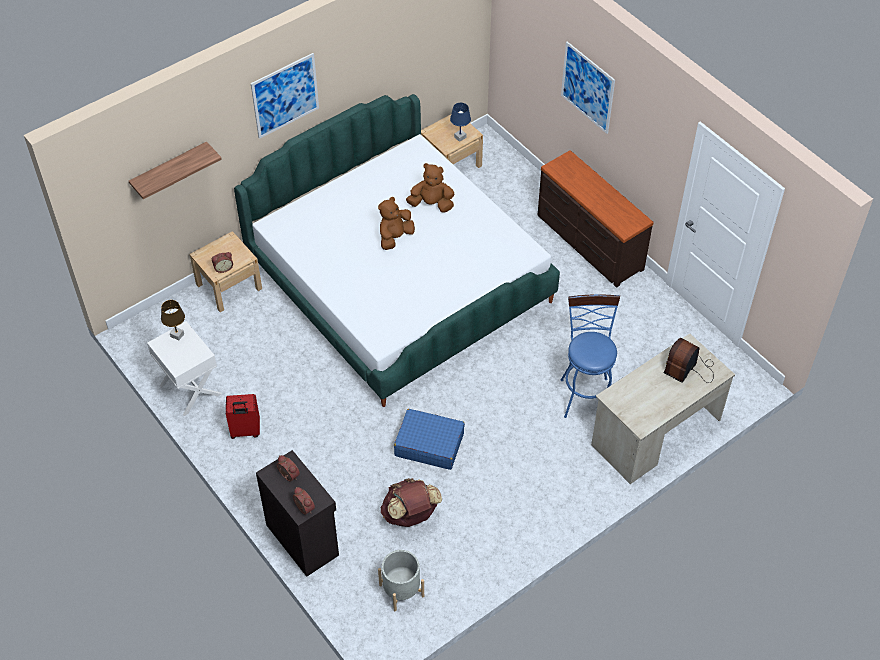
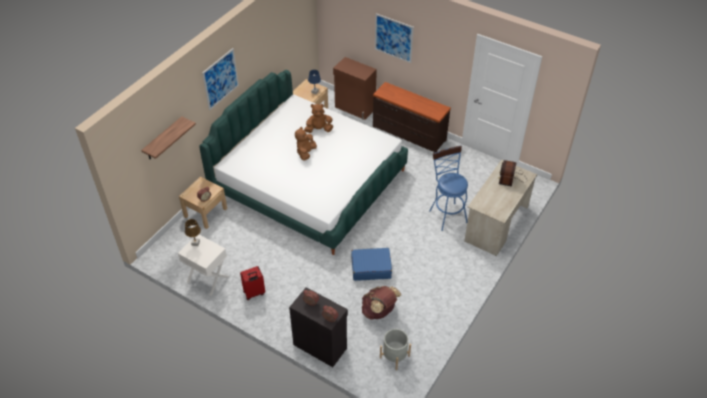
camera: 20 degrees left, 5 degrees down
(523, 177) = (355, 108): none -> brown cabinet

